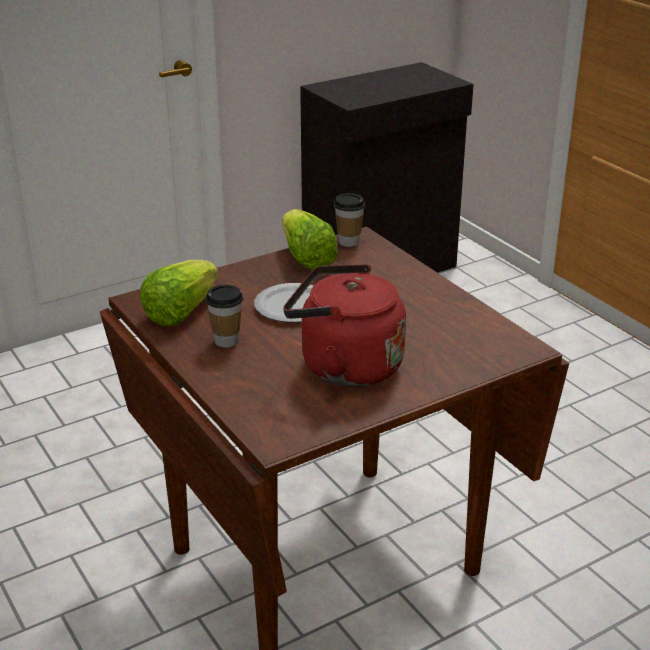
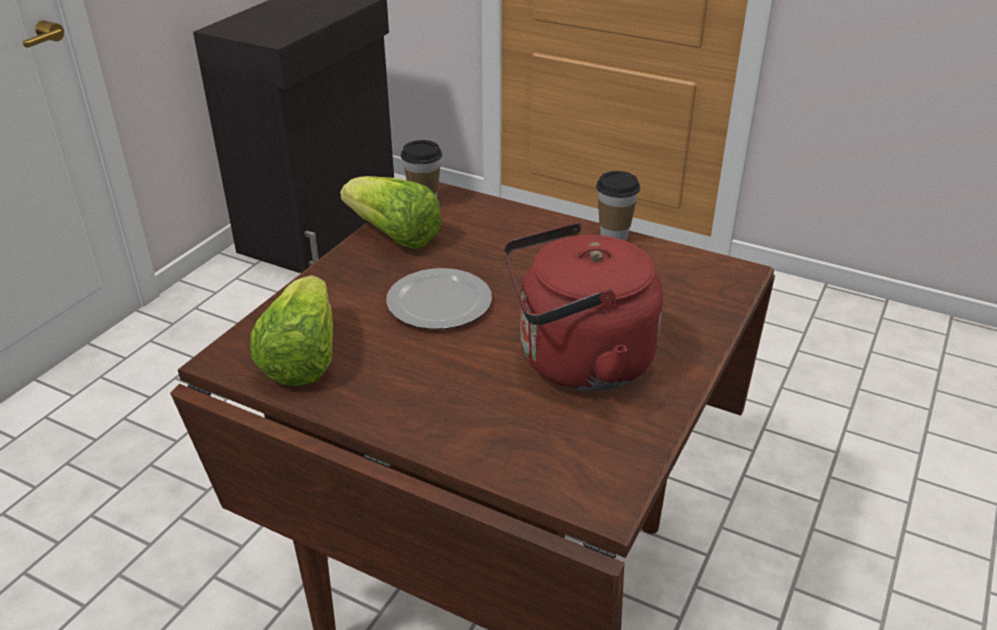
camera: 30 degrees left, 5 degrees up
(226, 341) = (402, 378): cup -> cup (613, 236)

